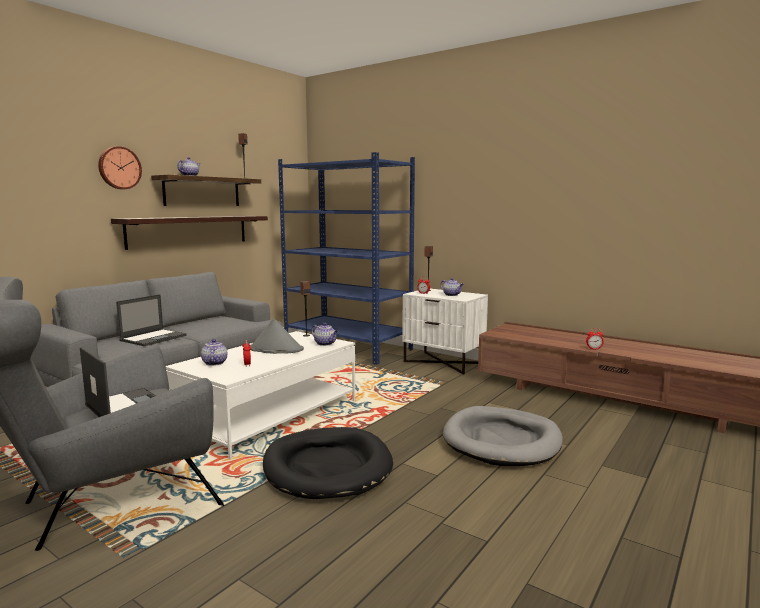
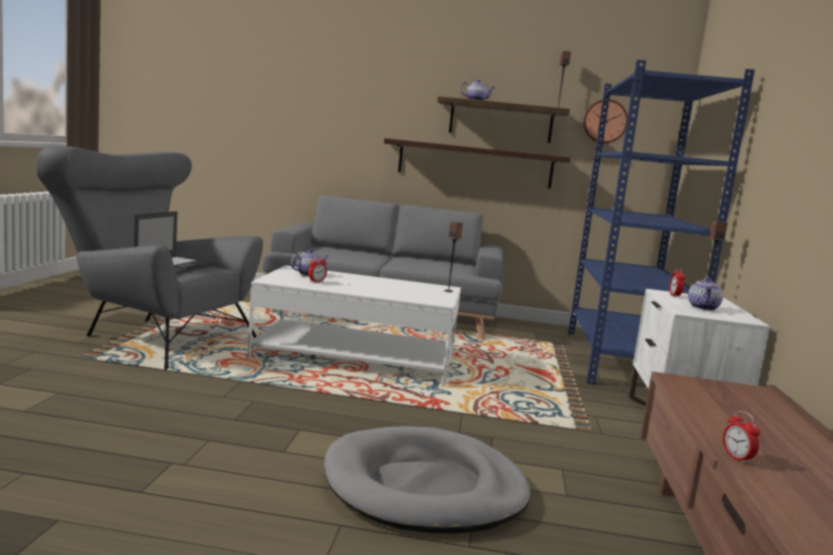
camera: 60 degrees right, 0 degrees up
(119, 168) = (407, 90): wall clock -> wall clock (605, 121)
(154, 338) = (359, 256): laptop -> none
(276, 349) = (379, 285): grey hat -> none
(325, 343) = (428, 298): teapot -> none
(327, 467) = (262, 396): black dog bed -> none

